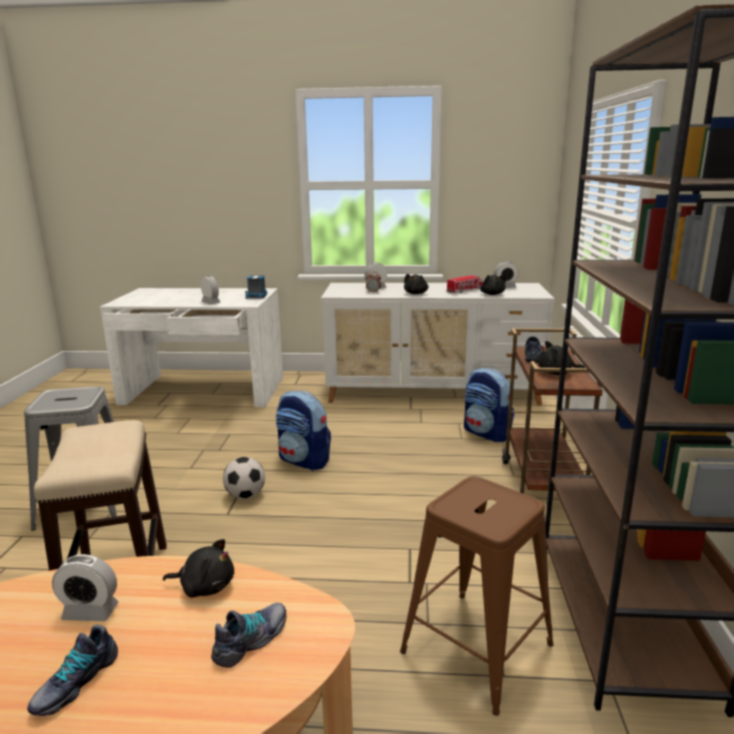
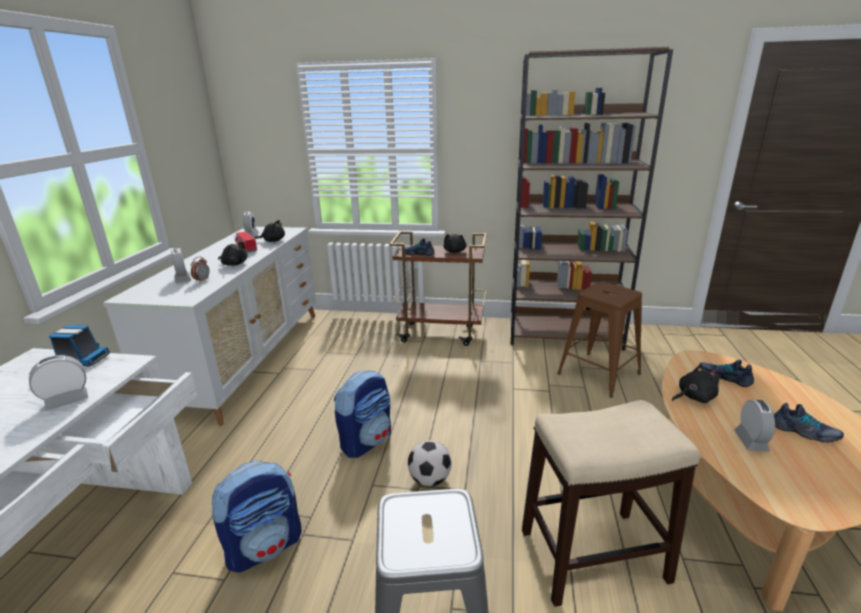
camera: 85 degrees left, 5 degrees up
(205, 586) = (693, 397): black plush toy -> black plush toy turned 60 degrees clockwise
(487, 433) = (352, 342): backpack -> backpack (265, 546)

